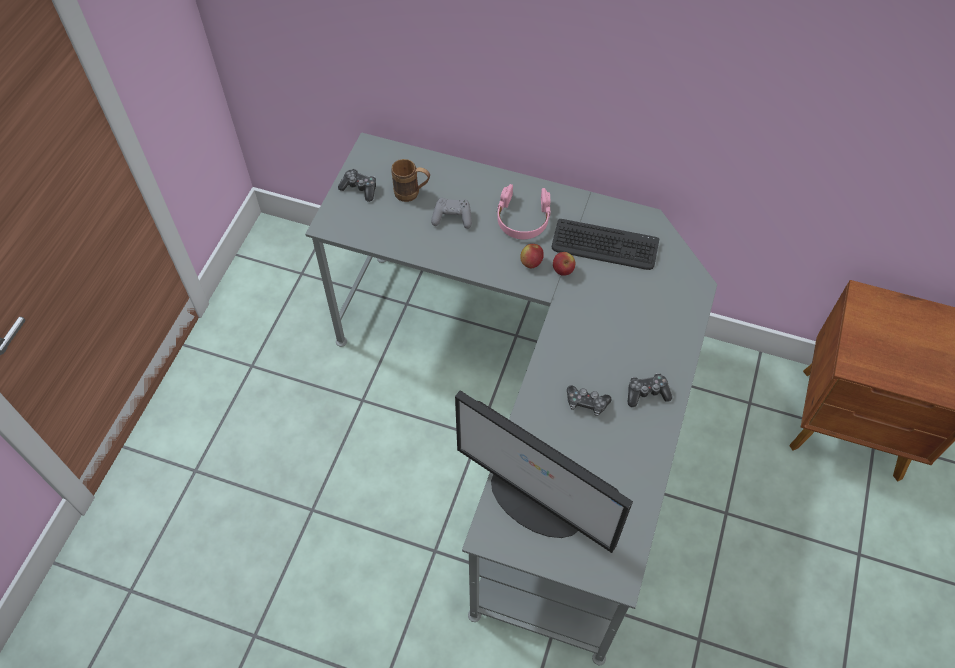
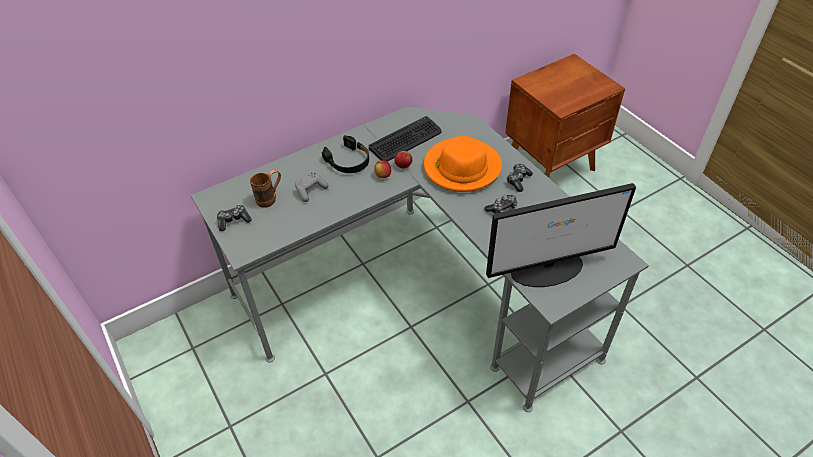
camera: 50 degrees left, 10 degrees down
(523, 218) = (348, 161): pink headphones -> black headphones
(613, 325) = (461, 167): none -> orange hat

